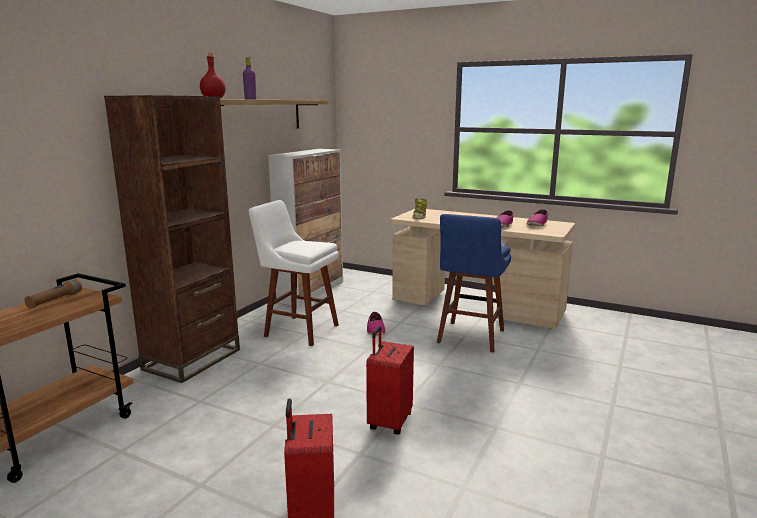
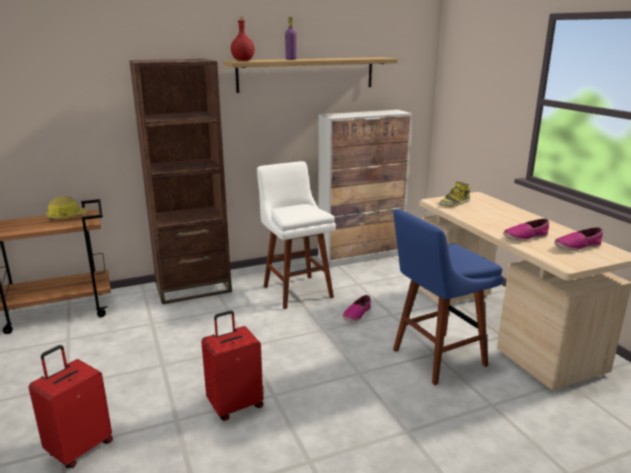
camera: 40 degrees right, 5 degrees up
(55, 300) = (67, 217): brown flashlight -> hard hat

